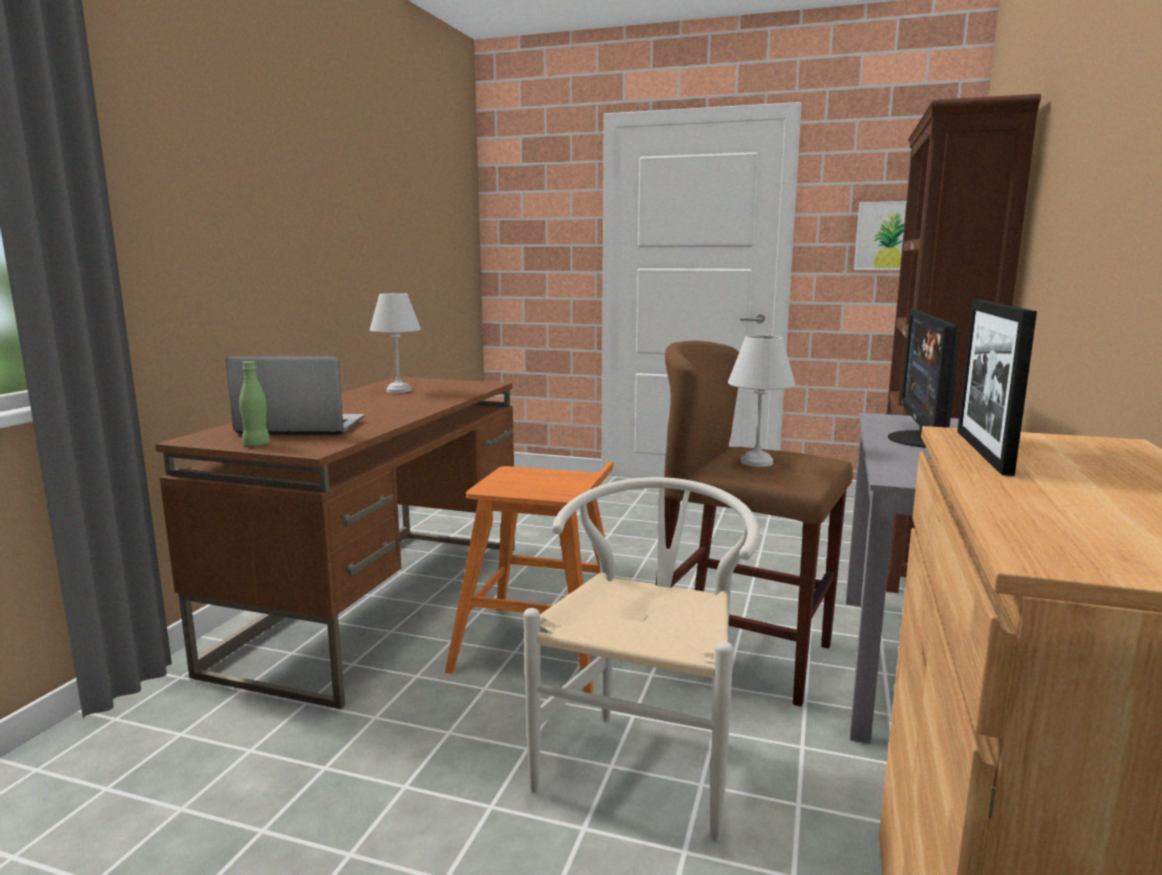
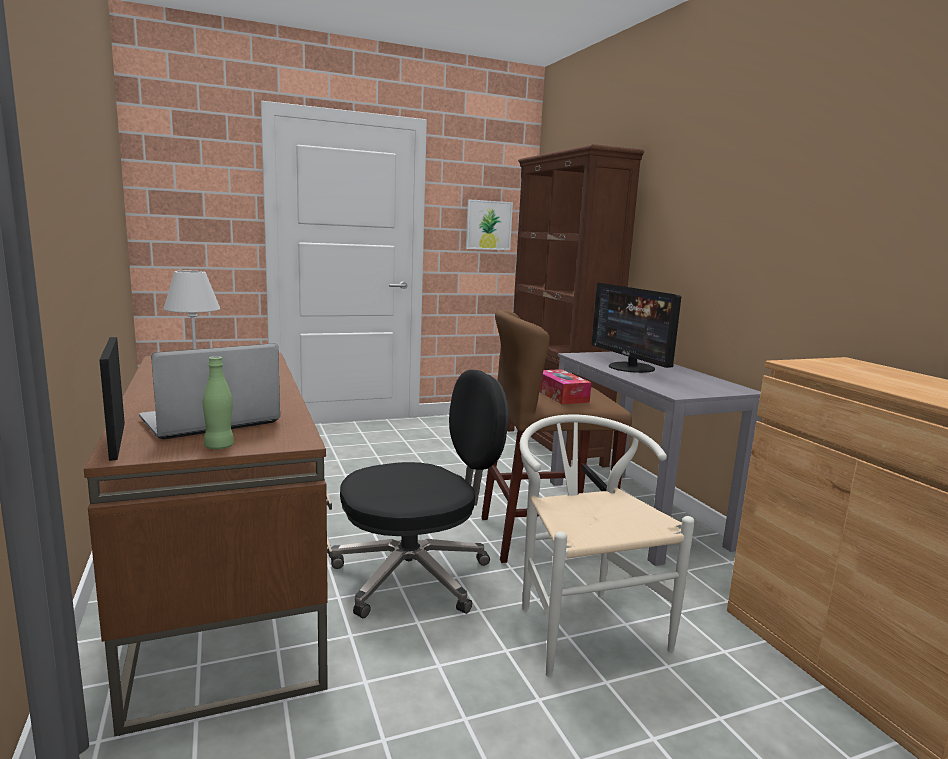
camera: 40 degrees left, 0 degrees up
(542, 646) = (415, 575): orange stool -> black office chair
(755, 462) = (561, 395): white table lamp -> tissue box
(982, 451) = (834, 372): picture frame -> picture frame (117, 440)

